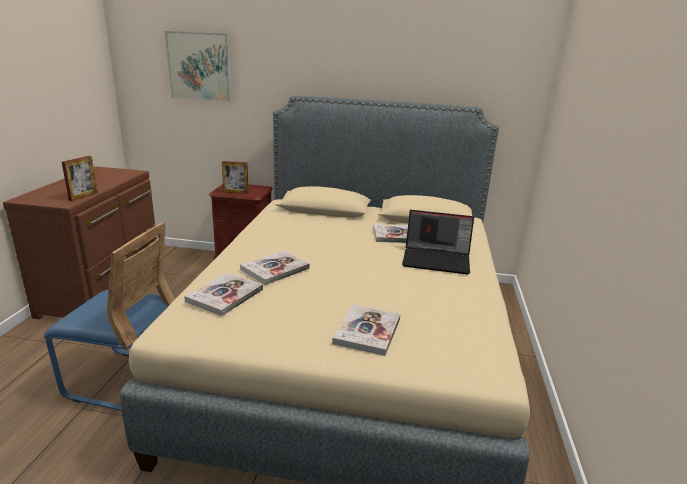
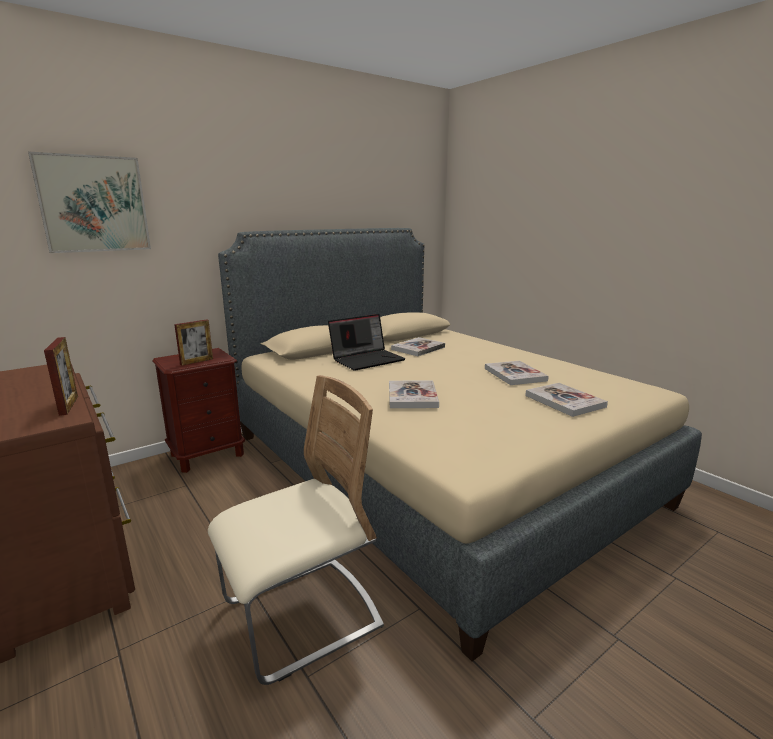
camera: 45 degrees left, 5 degrees down
(127, 381) = (301, 617): blue chair -> beige chair
(225, 295) = (437, 427): book -> book (515, 374)
(437, 260) = (480, 352): laptop -> laptop (367, 359)

